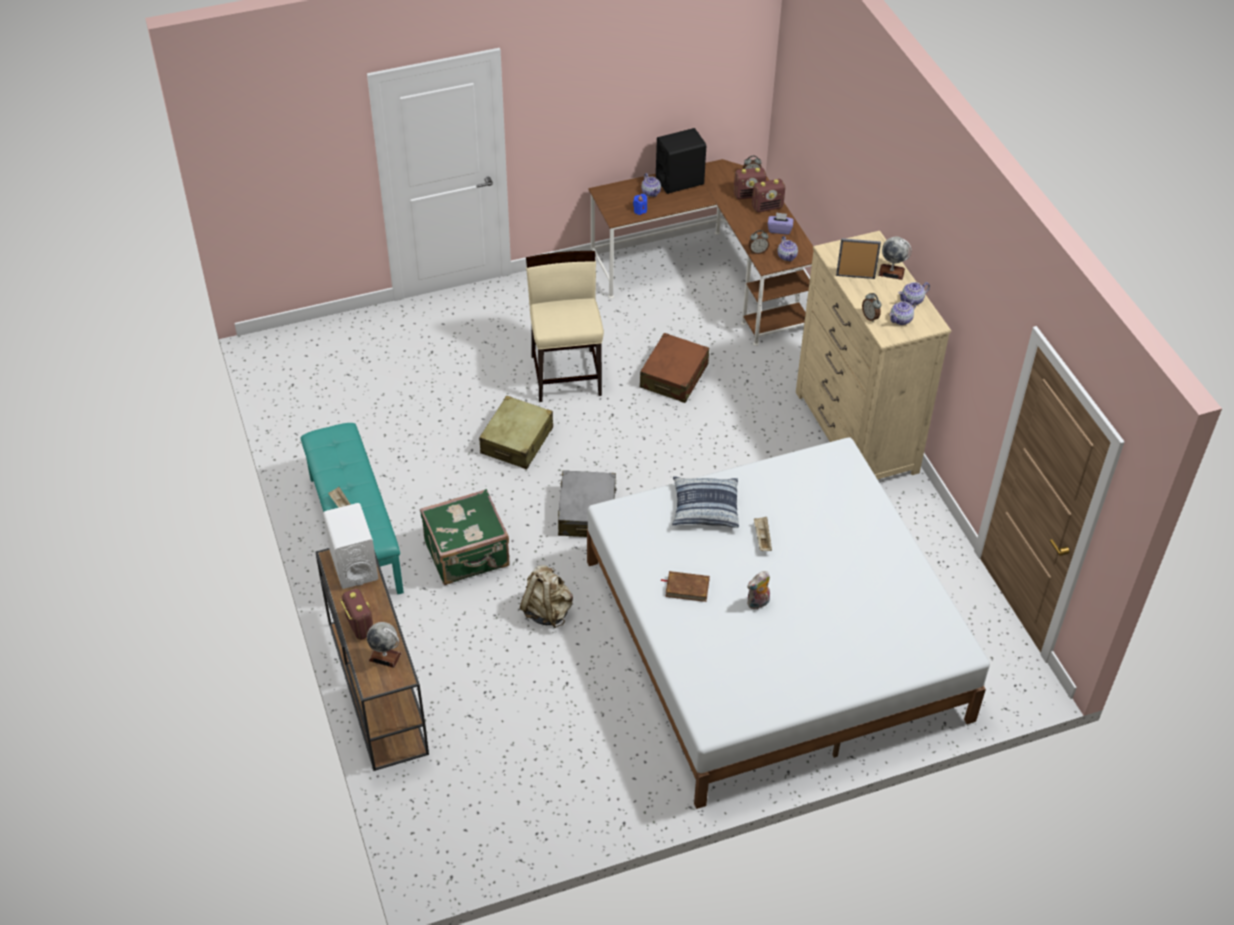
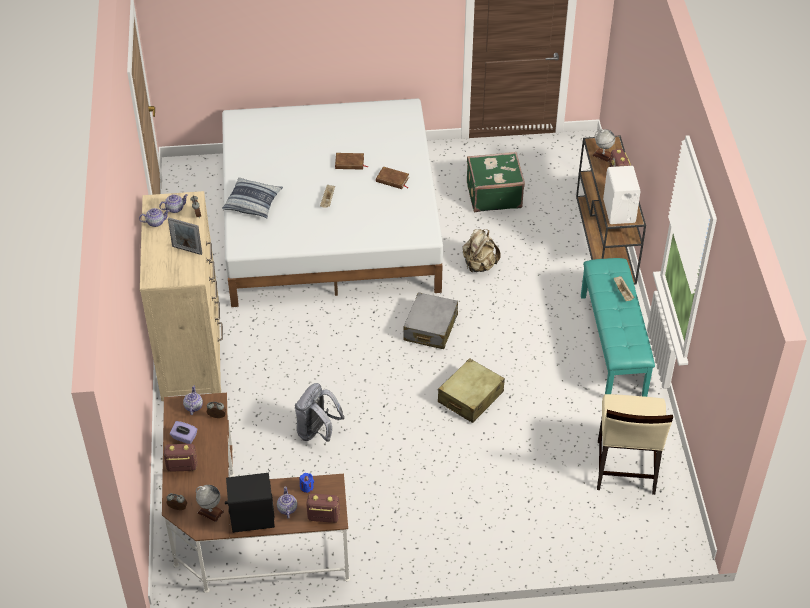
camera: 165 degrees left, 0 degrees up
(468, 555) = (528, 313): green suitcase -> green suitcase (493, 195)
(566, 374) = (411, 452): beige chair -> beige chair (625, 468)
(674, 376) = (317, 432): brown suitcase -> grey backpack
(705, 508) = (358, 227): pillow -> pillow (253, 203)
(749, 195) = (192, 485): radio -> radio (323, 517)
(758, 603) = (349, 163): plush toy -> brown book
(891, 272) = (155, 248): globe -> globe (210, 512)

